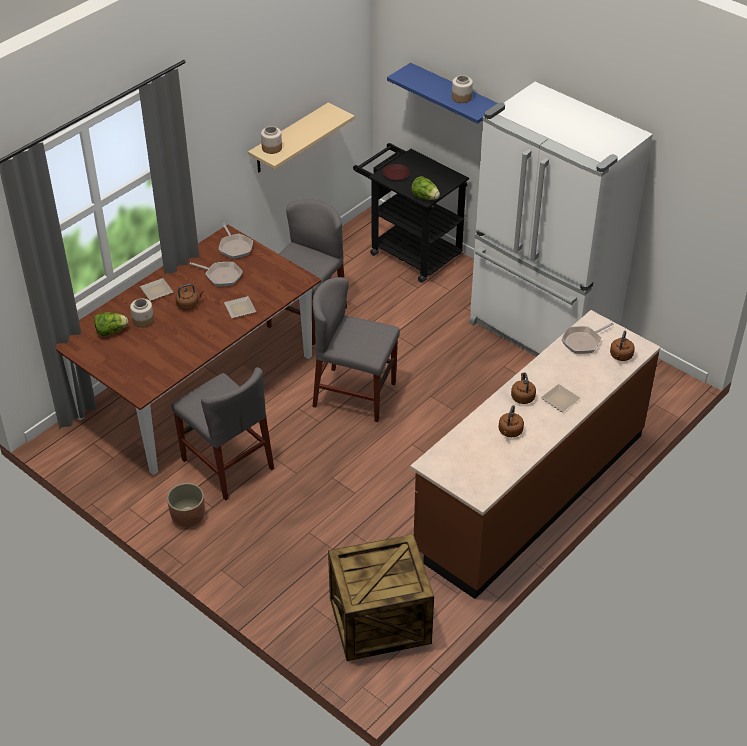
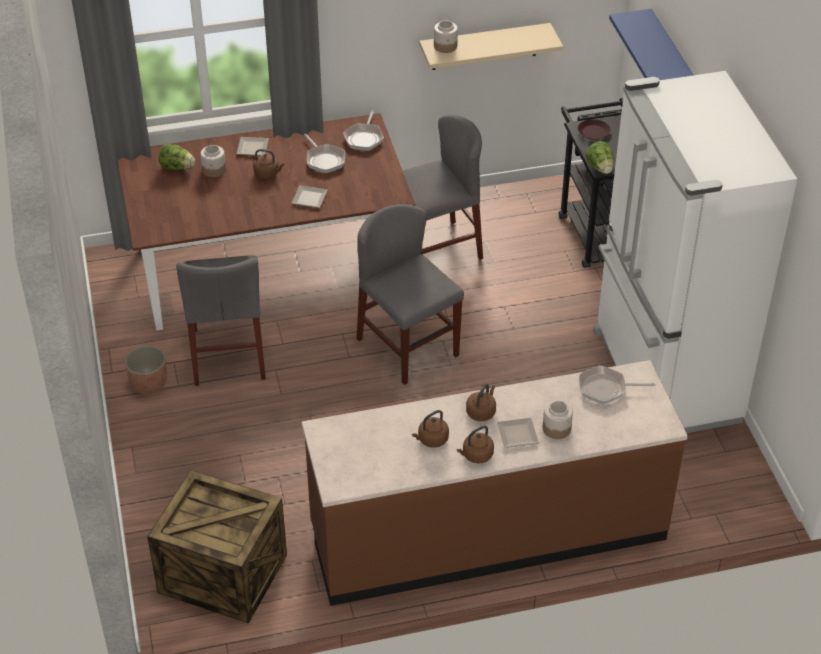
camera: 35 degrees right, 0 degrees up
(461, 97) = (666, 65): jar -> jar (556, 428)
(620, 356) = (631, 423): brown kettle -> brown kettle (476, 455)

